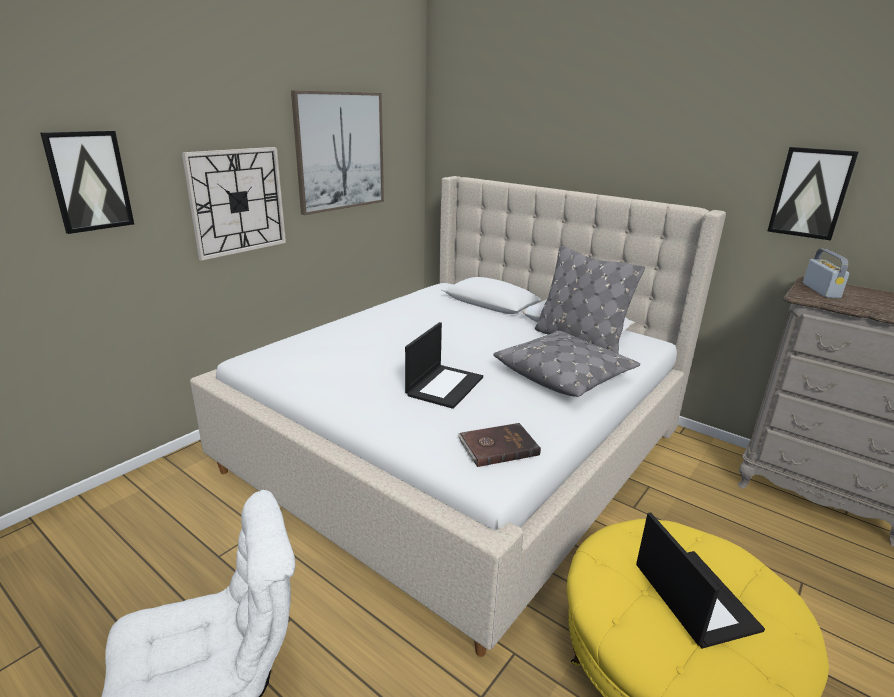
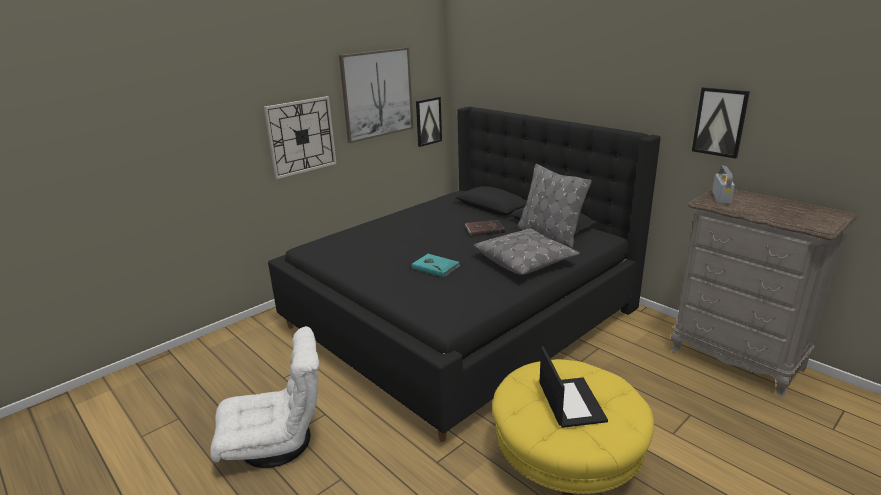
camera: 10 degrees right, 0 degrees up
(89, 181) = (206, 131): picture -> picture (428, 121)
(444, 385) = (435, 267): laptop -> turquoise book
(462, 448) = (462, 317): beige bed -> black bed
(497, 447) = (457, 305): brown book -> brown book (484, 229)

